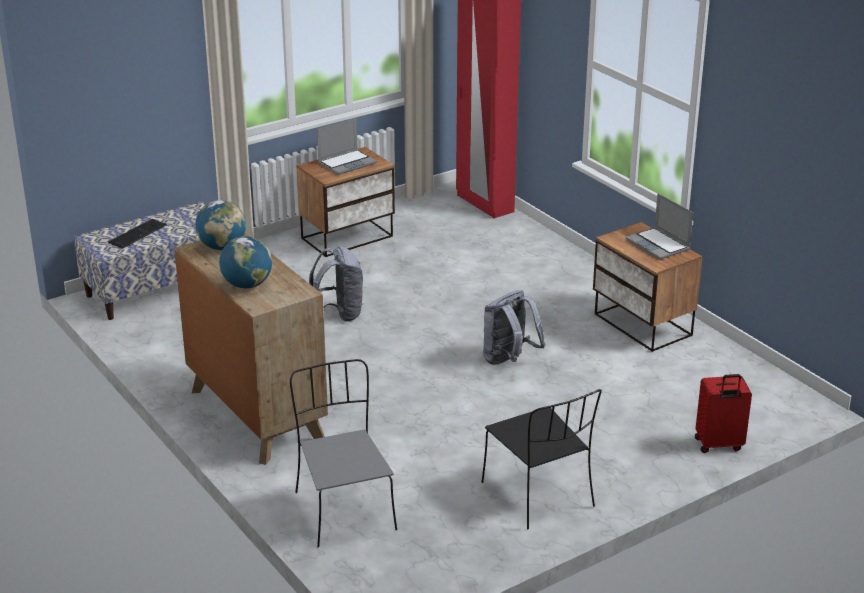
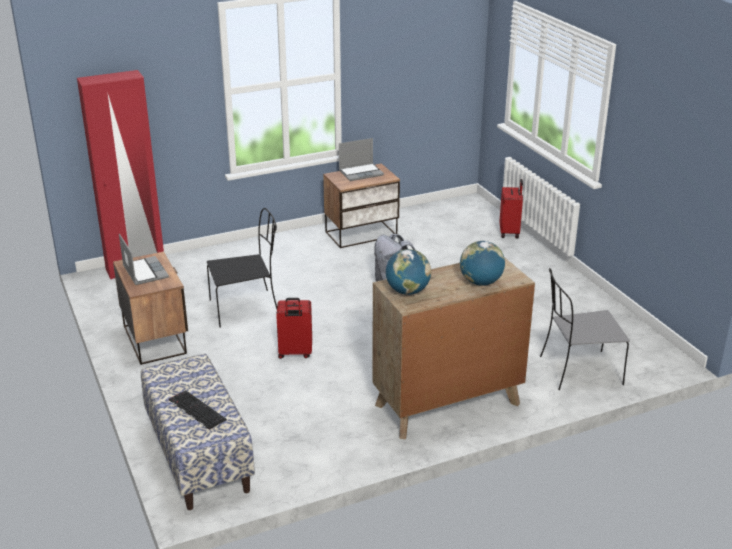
camera: 80 degrees left, 0 degrees up
(339, 313) = (295, 353): grey backpack -> red suitcase
(539, 496) = (562, 295): black chair -> black chair (246, 308)

